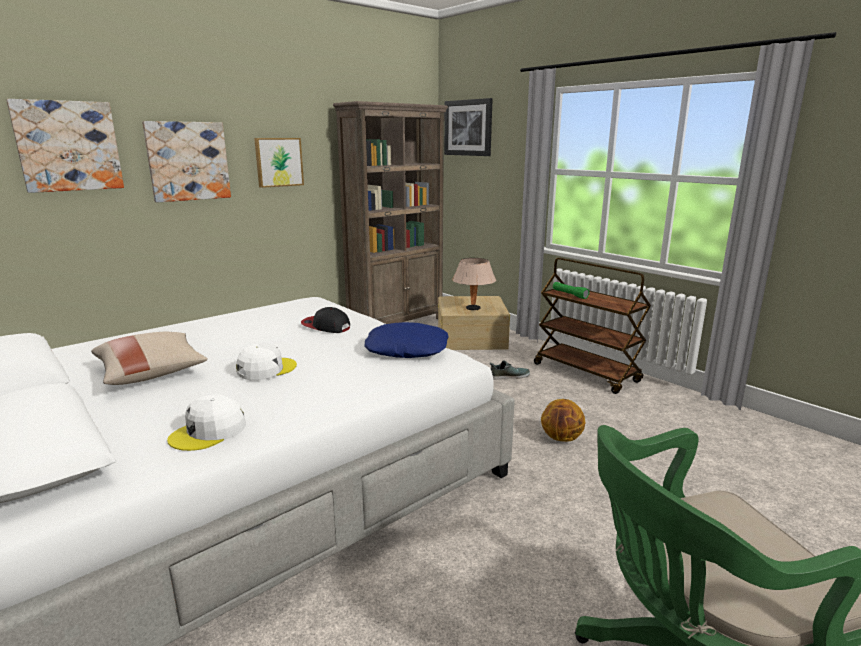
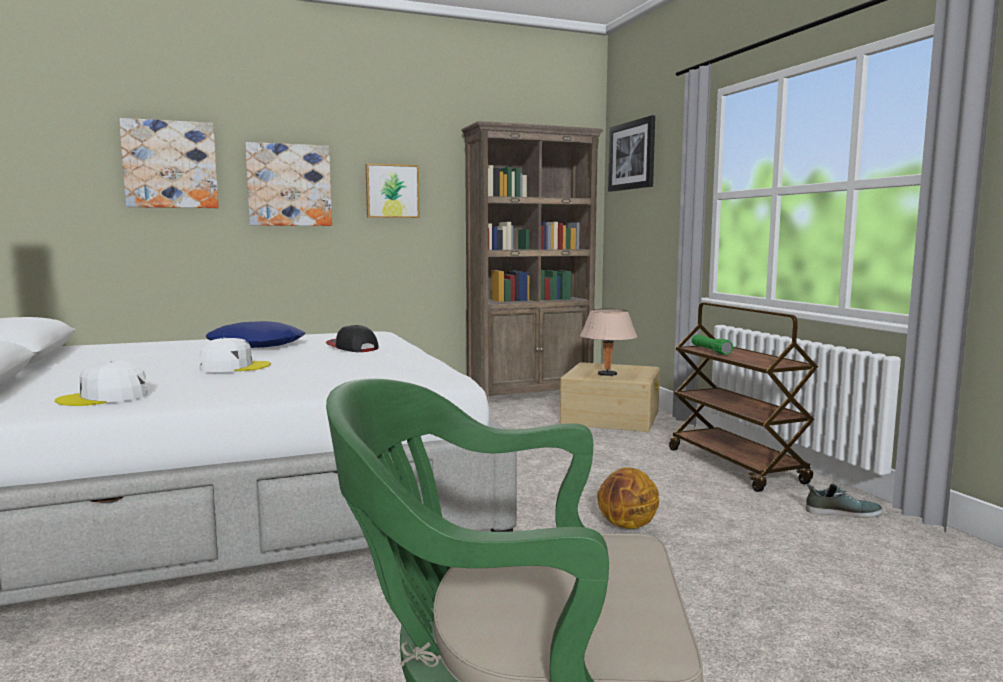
camera: 20 degrees right, 10 degrees down
(151, 373) = (132, 362): beige pillow -> none
(407, 349) = (405, 366): blue pillow -> blue pillow (257, 345)
(509, 376) = (621, 457): shoe -> shoe (842, 512)

